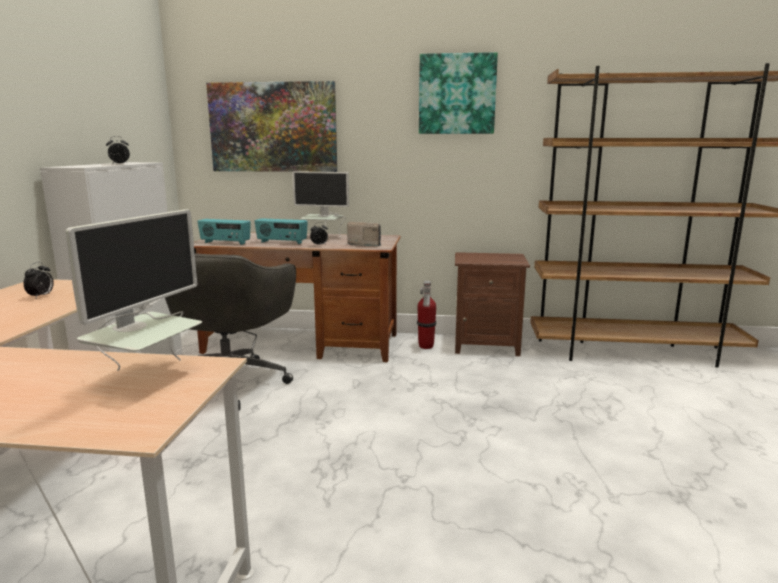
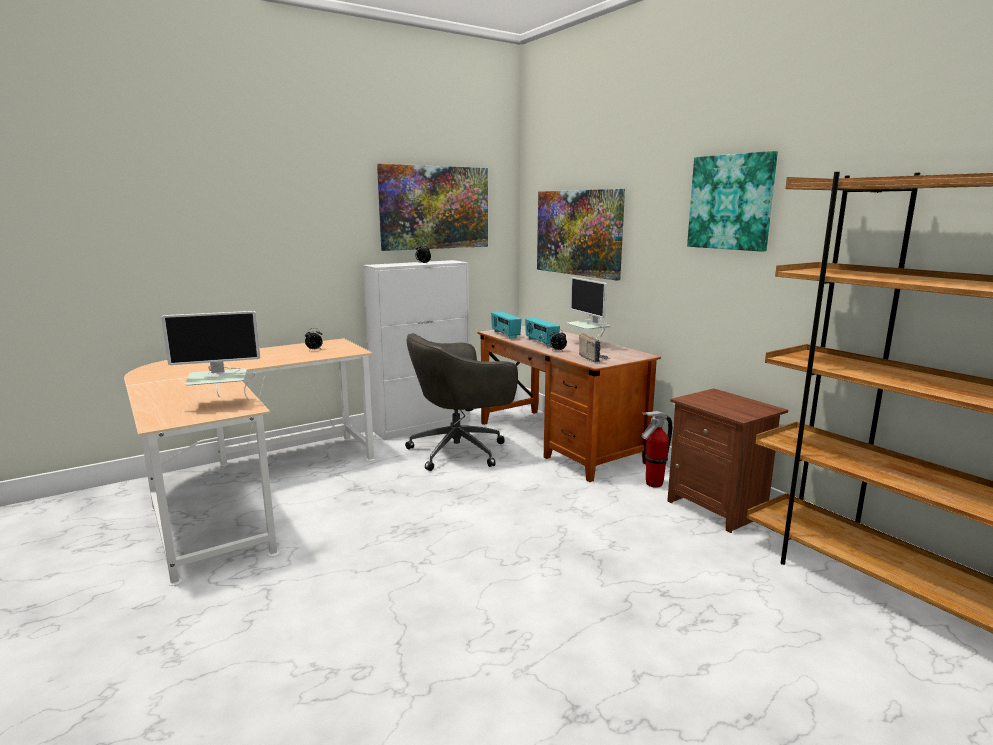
camera: 50 degrees right, 0 degrees up
(101, 92) = (435, 208): none -> picture

